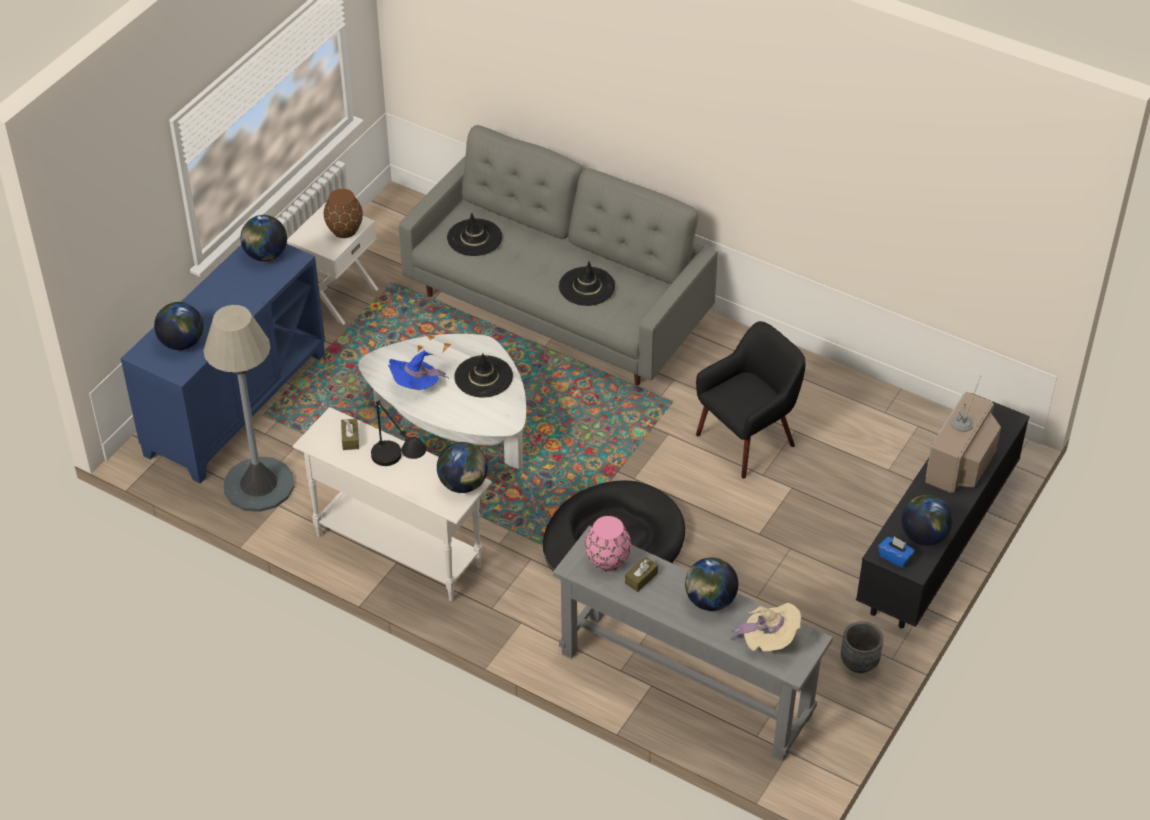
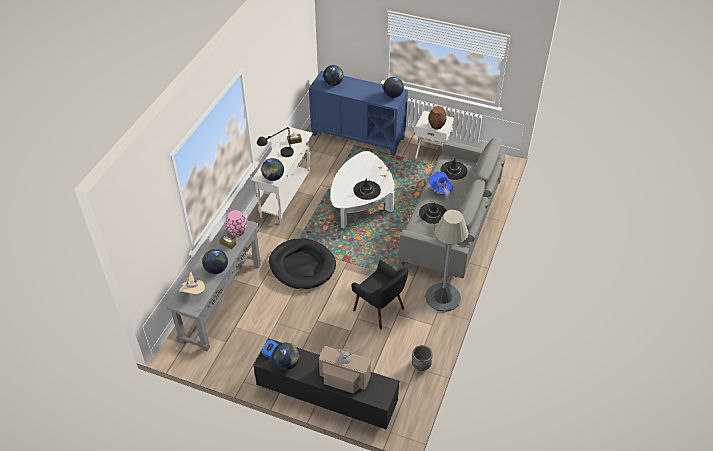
camera: 80 degrees right, 0 degrees up
(259, 484) = (314, 151): grey floor lamp -> grey floor lamp (443, 297)
(416, 386) = (355, 170): blue hat -> blue hat (441, 190)
(859, 662) = (240, 368): grey planter -> grey planter (421, 365)

